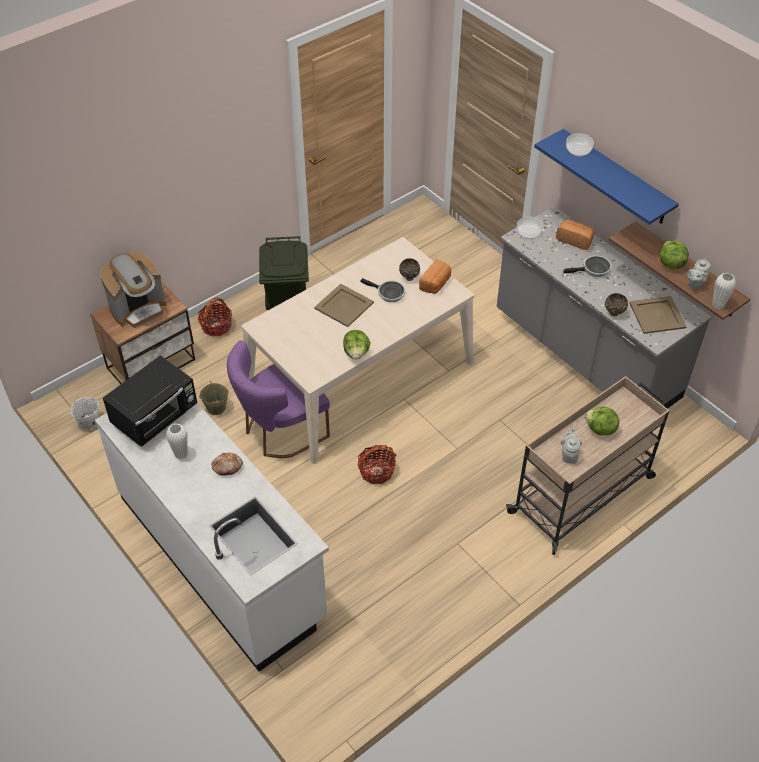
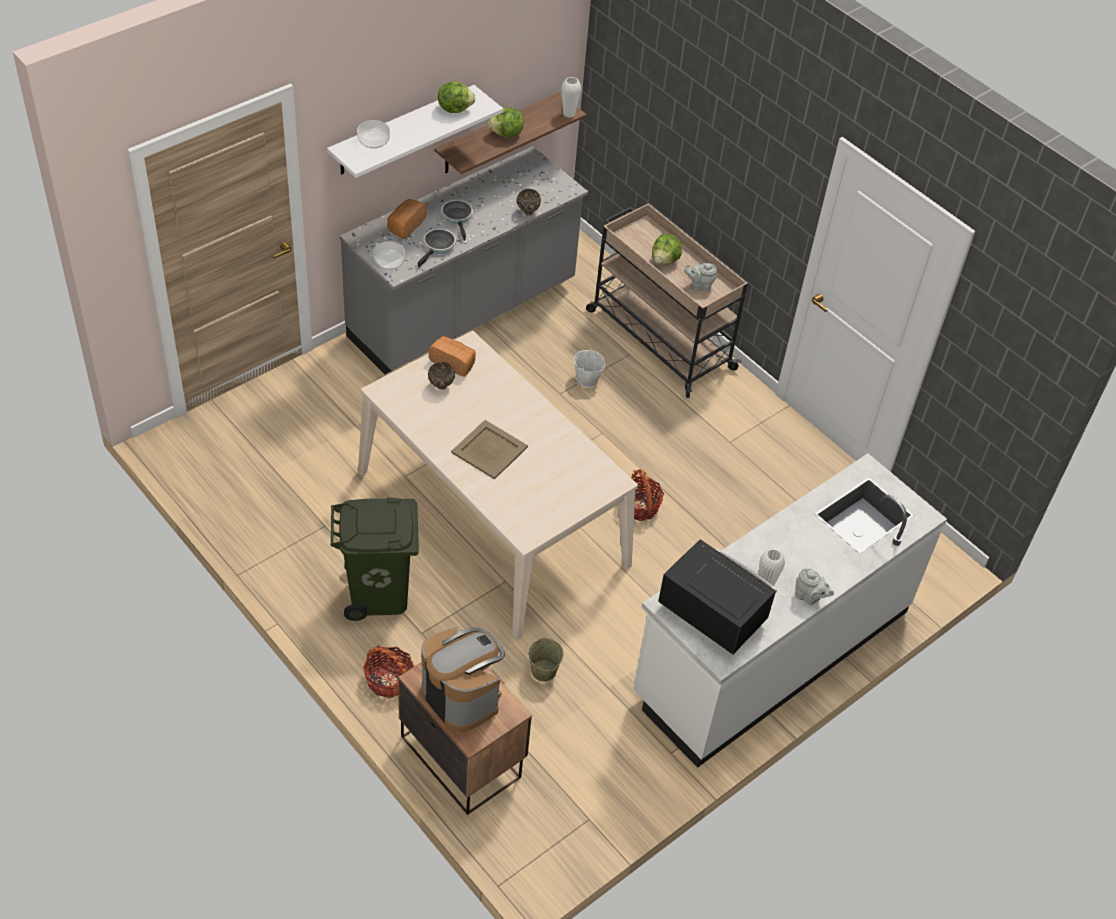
camera: 95 degrees left, 0 degrees up
(89, 422) = (571, 824): white bucket -> white bucket (587, 379)
(227, 466) = (777, 540): bread -> none
(280, 431) = (582, 600): purple chair -> none
(356, 353) = (571, 439): lettuce -> lettuce (455, 108)
(388, 293) = (469, 406): frying pan -> frying pan (438, 247)
(616, 177) = (402, 131): blue shelf -> white shelf
(657, 315) = (531, 182): beige tray -> none
(695, 284) = (538, 123): grey teapot -> grey teapot (809, 597)

